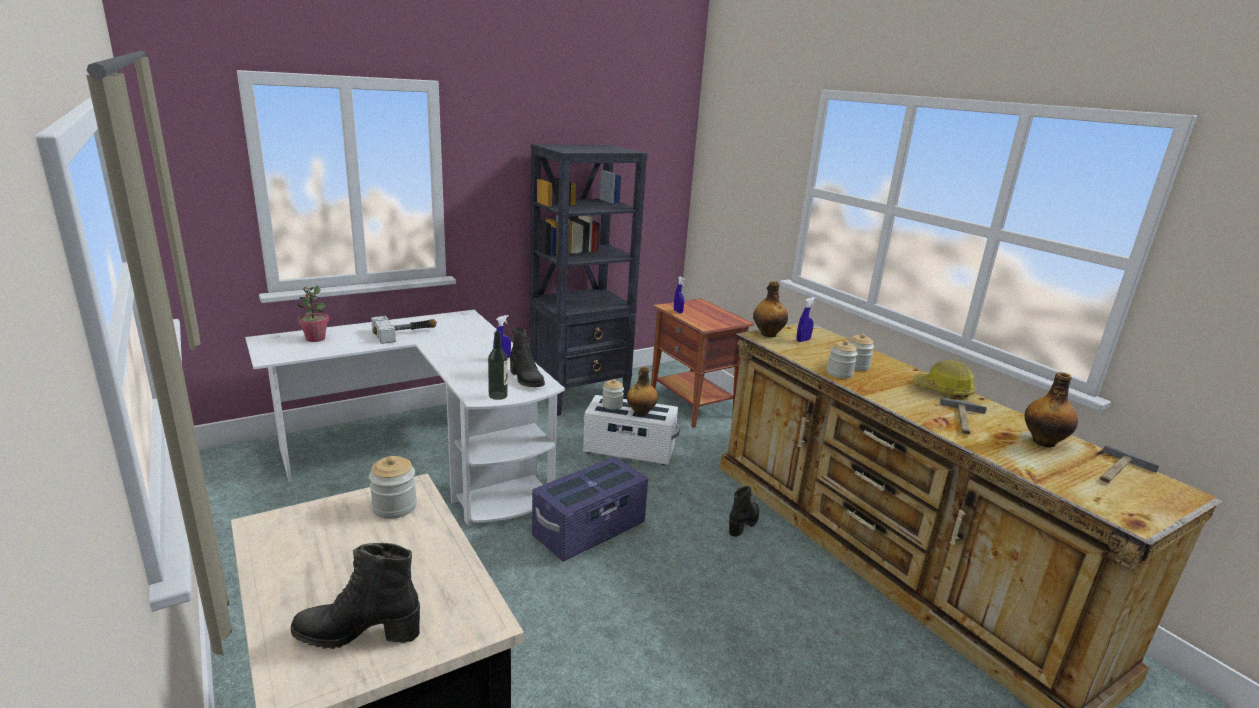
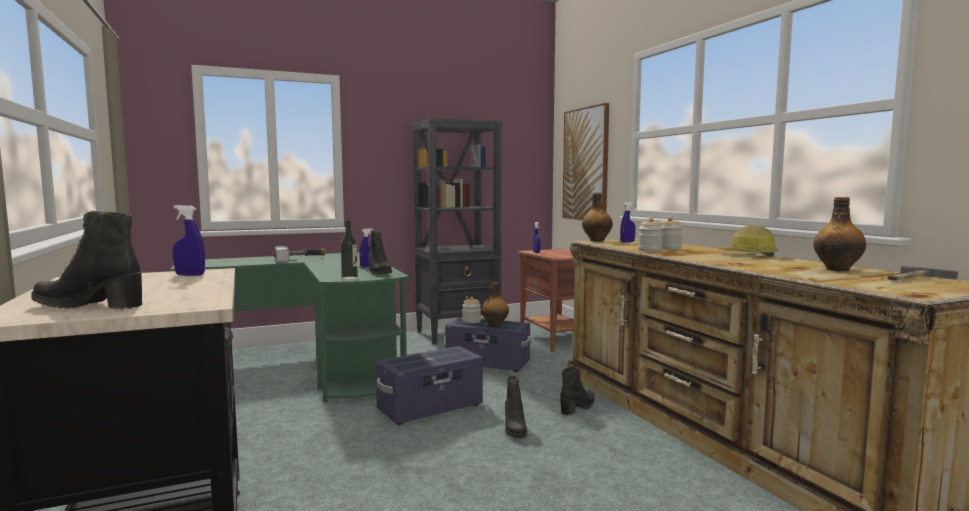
camera: 10 degrees right, 15 degrees down
(315, 339) = (228, 260): potted plant -> none
(394, 507) = (190, 275): jar -> blue spray bottle
(429, 459) = (312, 366): white desk -> green desk
(629, 450) = (488, 363): white storage box -> purple storage box
(688, 562) = (514, 429): none -> black boot
(738, 202) = (586, 164): none -> picture
(964, 420) = (759, 263): hammer -> none

